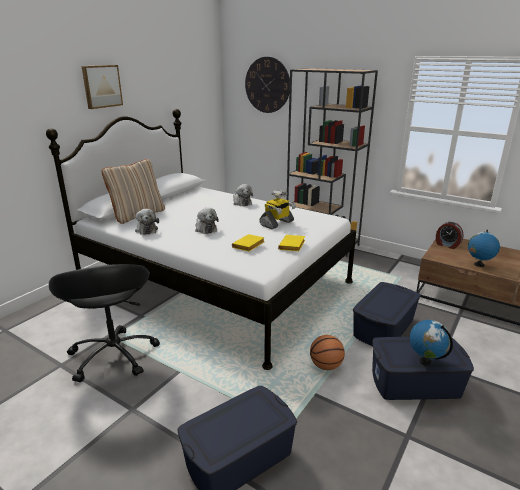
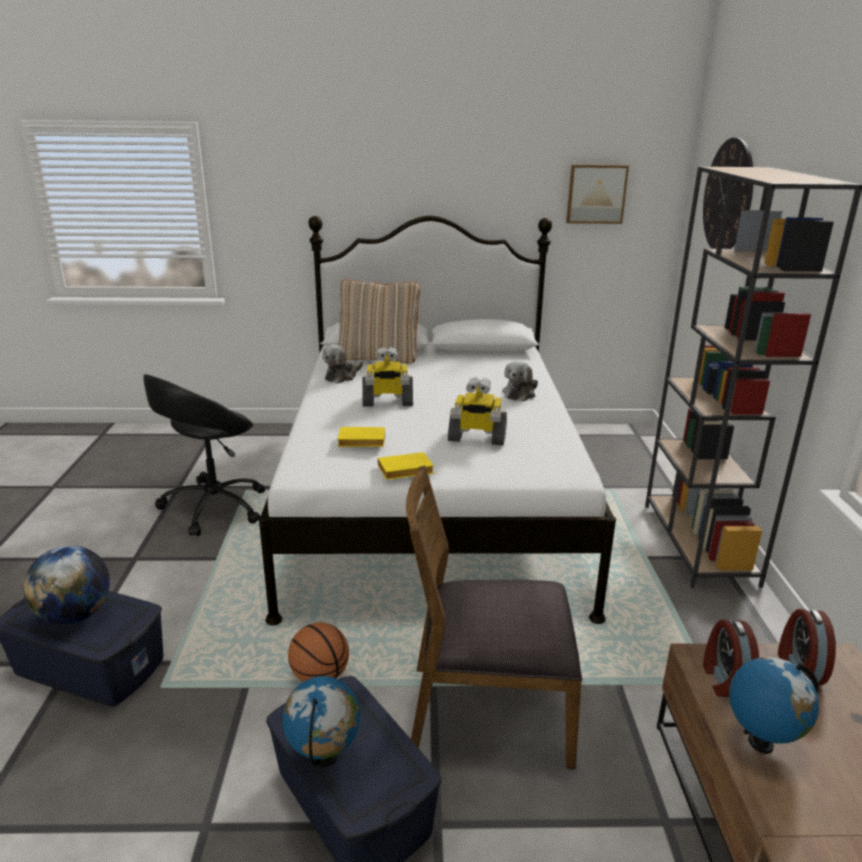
camera: 55 degrees right, 0 degrees up
(101, 86) = (412, 169): picture -> picture (596, 194)
(205, 228) = (387, 402): plush toy -> toy robot
(236, 425) = (75, 615): none -> globe
(383, 328) = (488, 711): blue storage box -> brown chair
(446, 257) = (724, 680): none -> alarm clock

